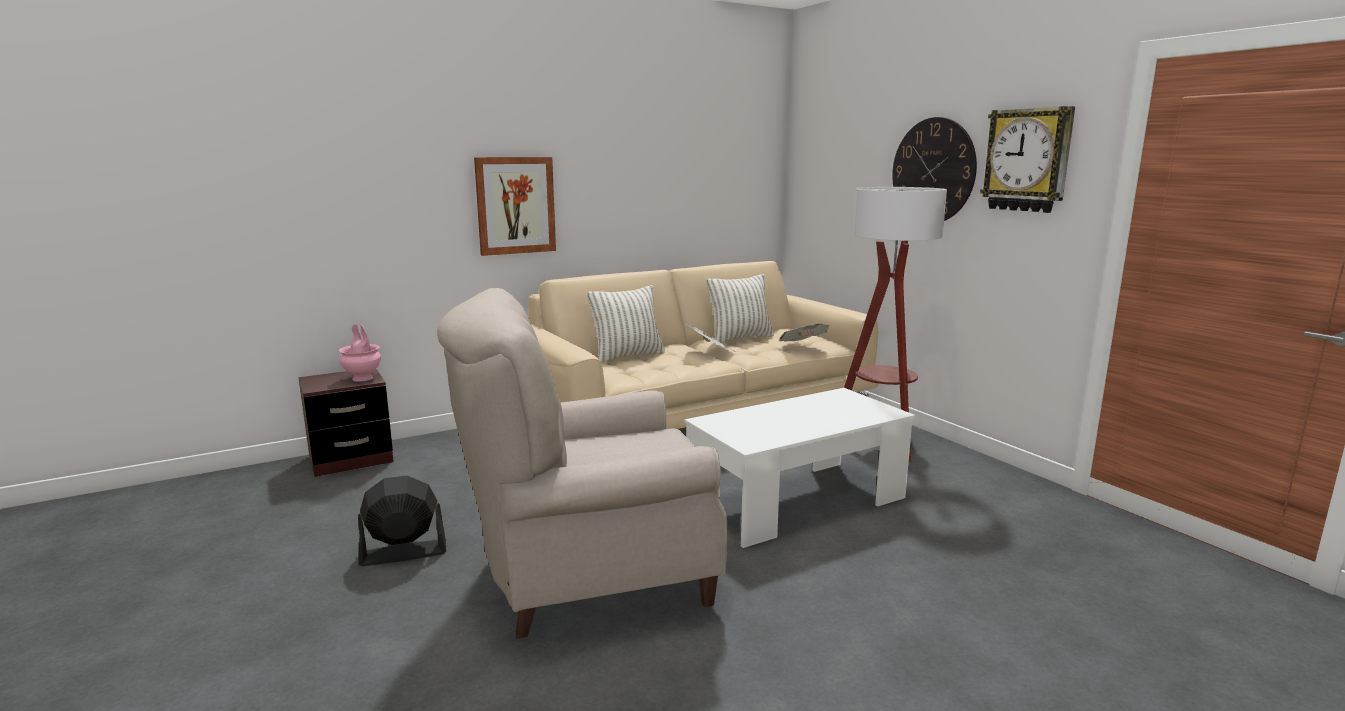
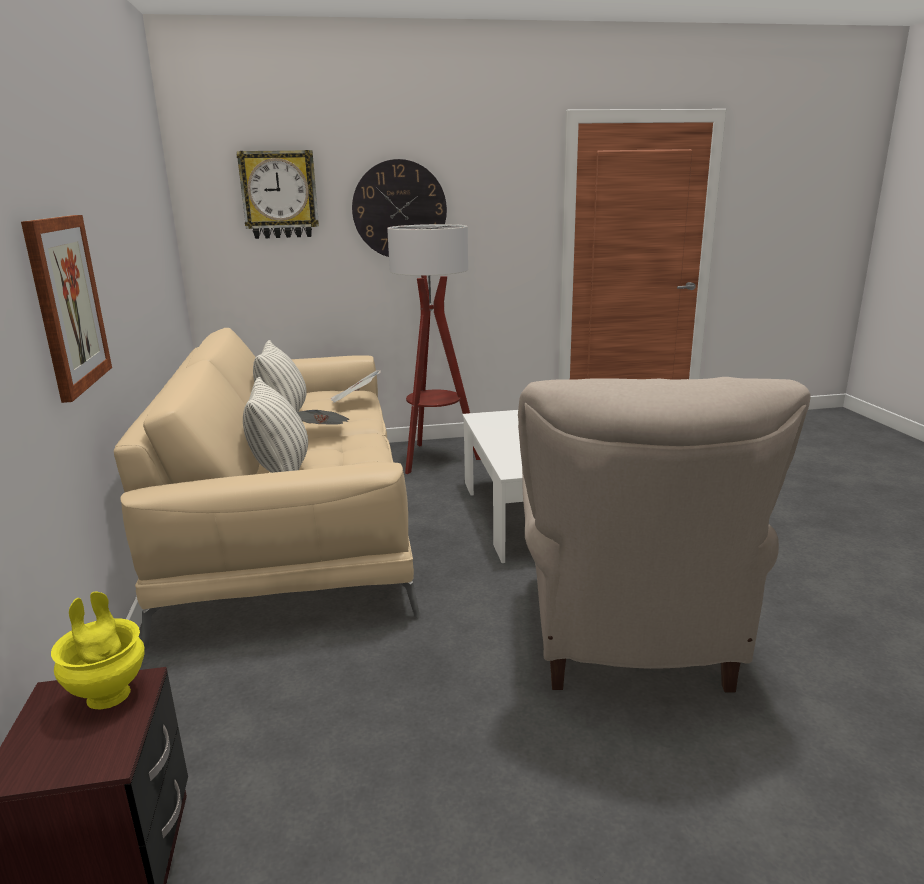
camera: 70 degrees left, 5 degrees up
(363, 378) = (109, 694): pink vase -> yellow vase
(403, 553) = (533, 779): black fan -> none
(1027, 160) = (492, 196): wall clock -> wall clock (279, 195)

